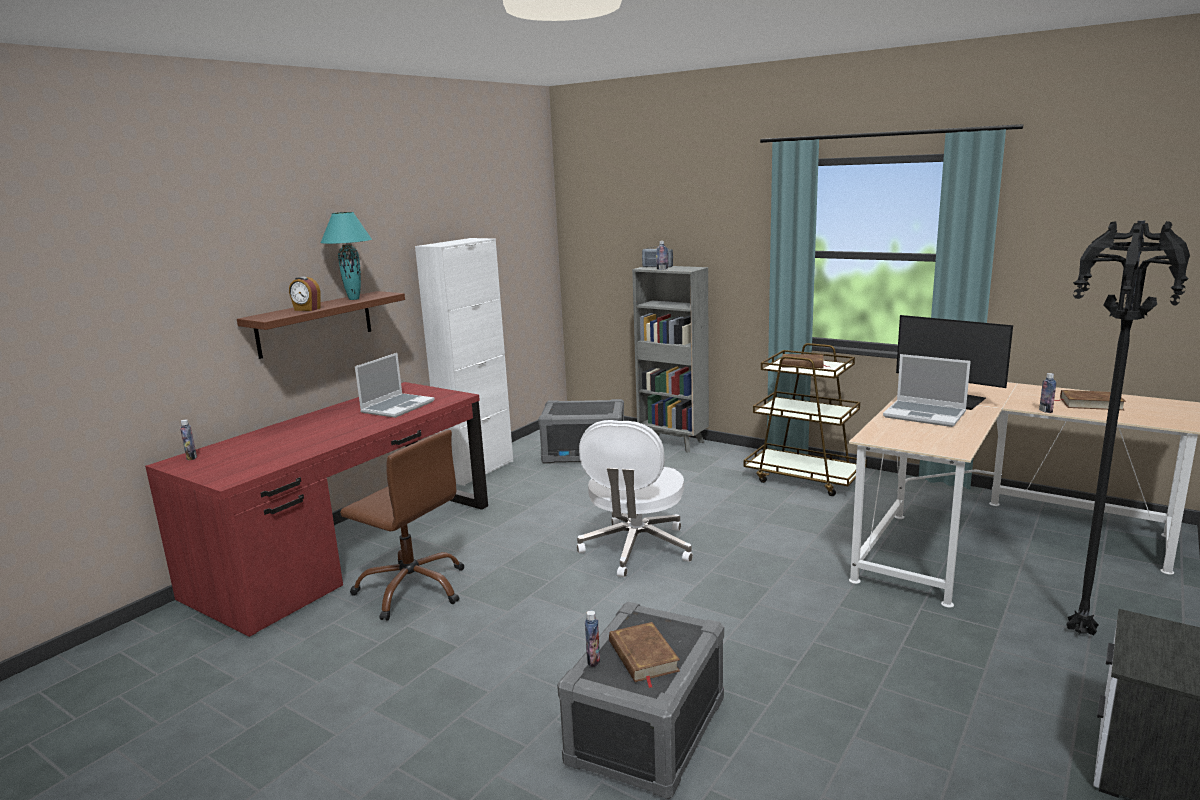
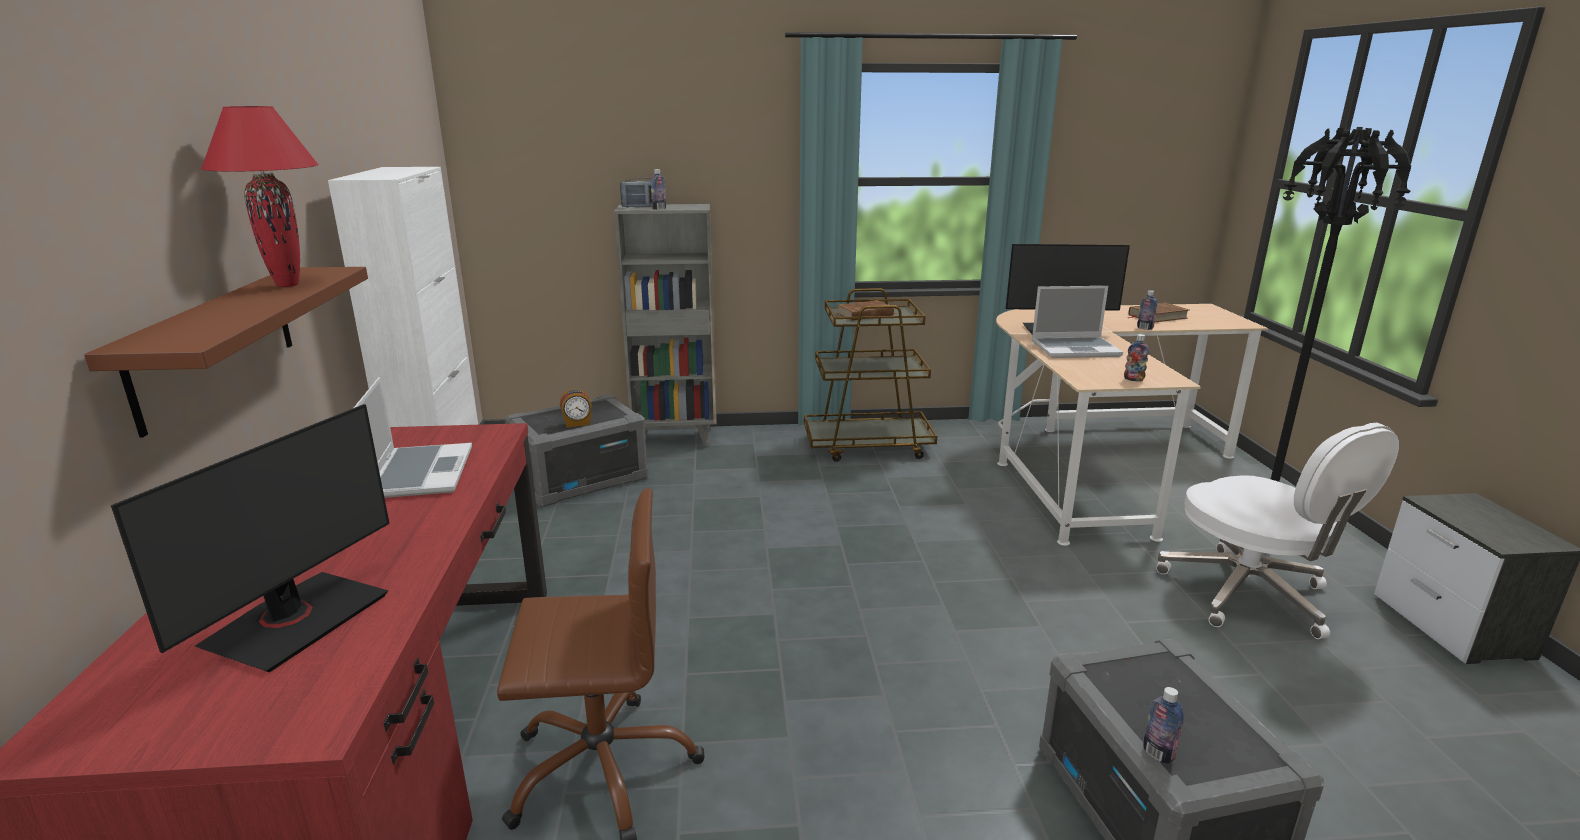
camera: 40 degrees left, 5 degrees up
(191, 458) = (94, 711): bottle -> bottle (1133, 379)
(273, 448) = (295, 620): none -> monitor
(307, 309) = (235, 314): alarm clock -> alarm clock (577, 423)
(354, 299) = (289, 285): turquoise table lamp -> red table lamp
(636, 549) = (821, 585): white office chair -> white office chair (1249, 595)
(643, 657) = (1189, 720): brown book -> none

